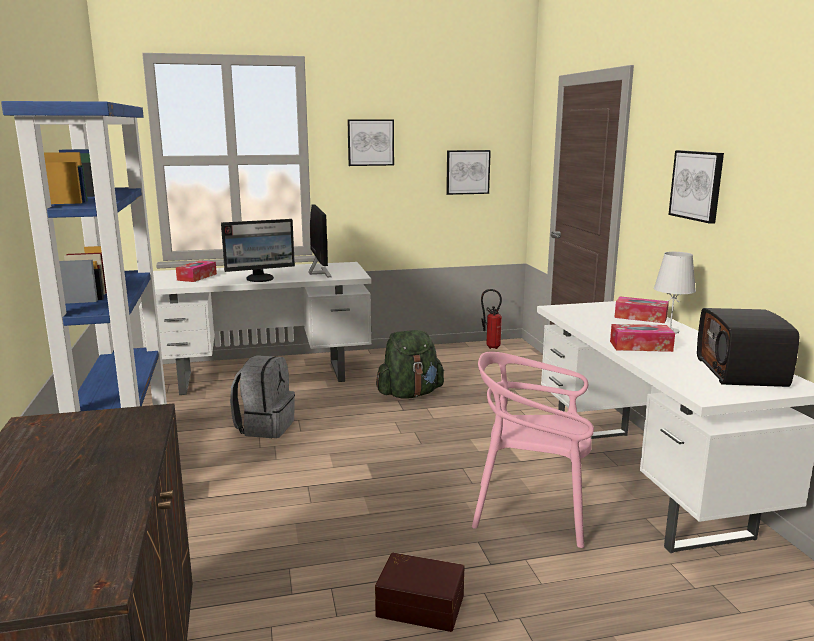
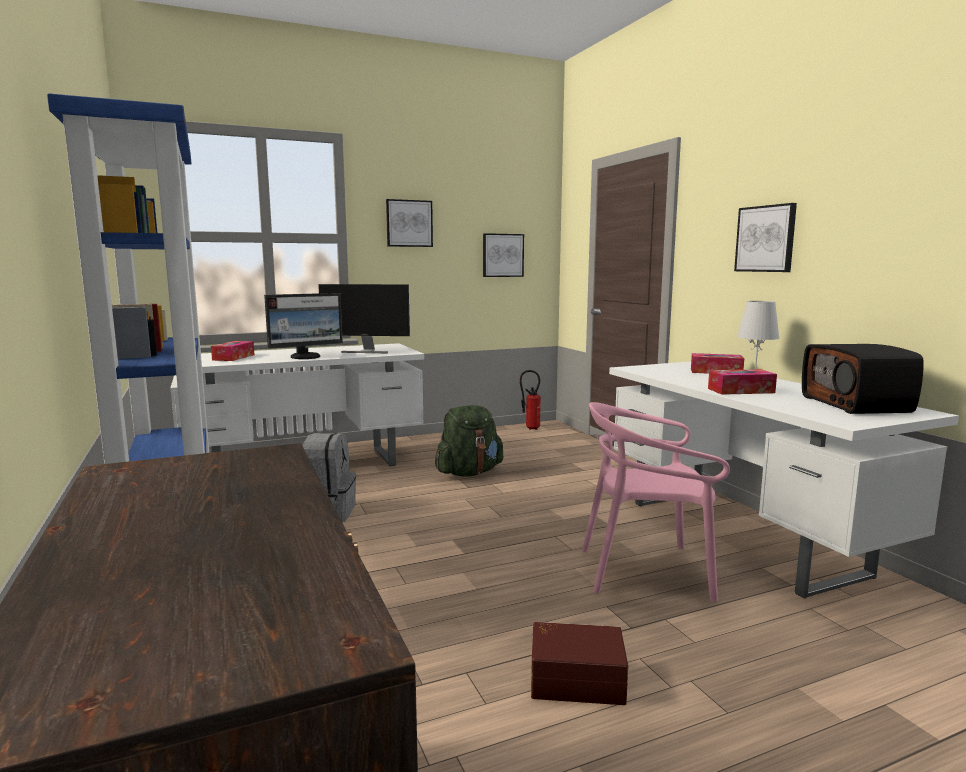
camera: 10 degrees left, 5 degrees down
(319, 273) = (366, 351): monitor -> monitor turned 120 degrees clockwise

